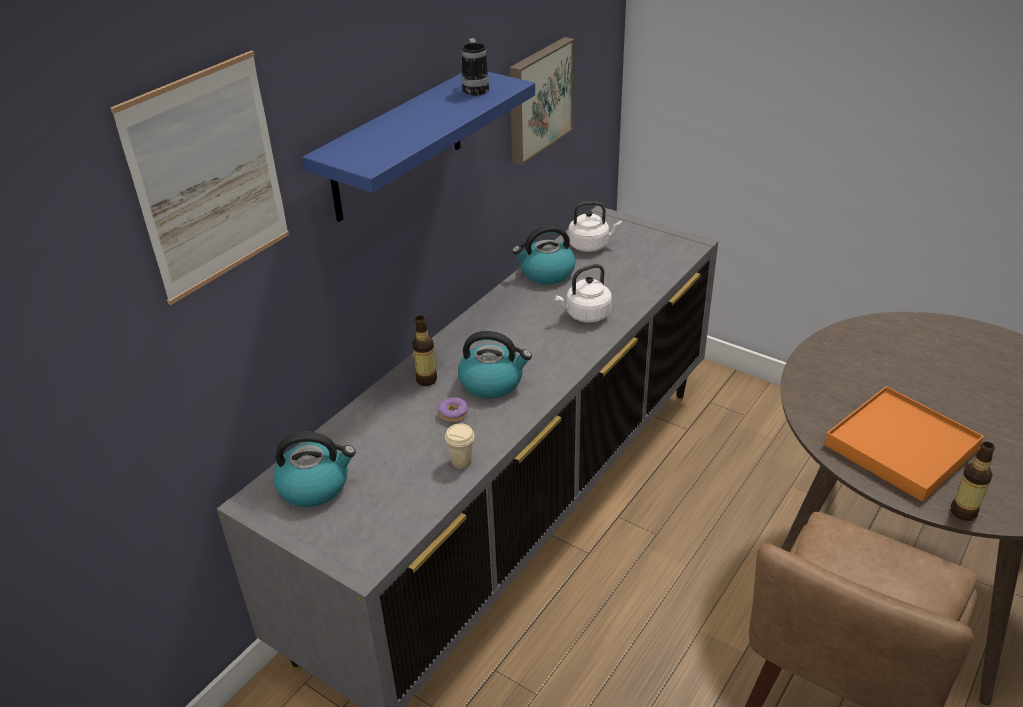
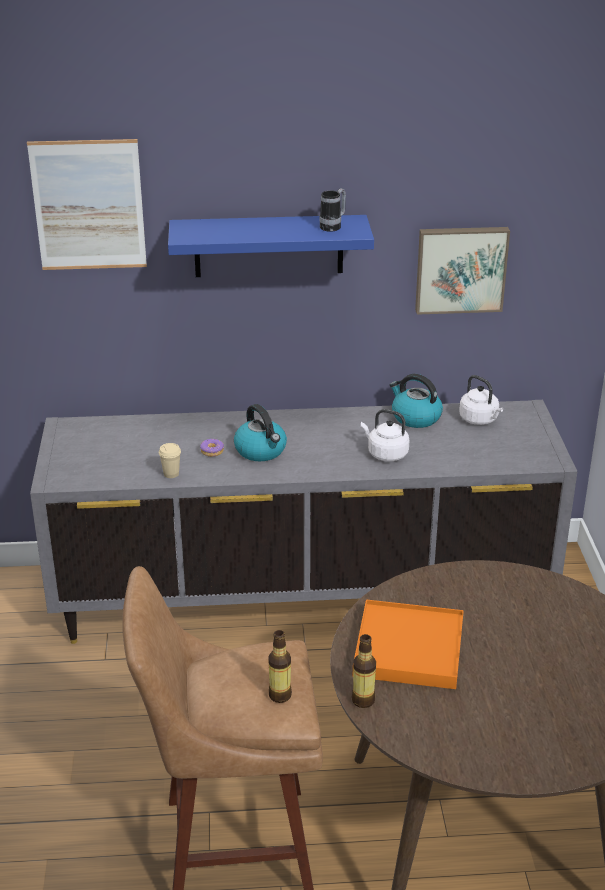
camera: 50 degrees right, 5 degrees down
(315, 485) = (96, 437): kettle -> none
(426, 380) = (233, 427): bottle -> bottle (280, 695)

